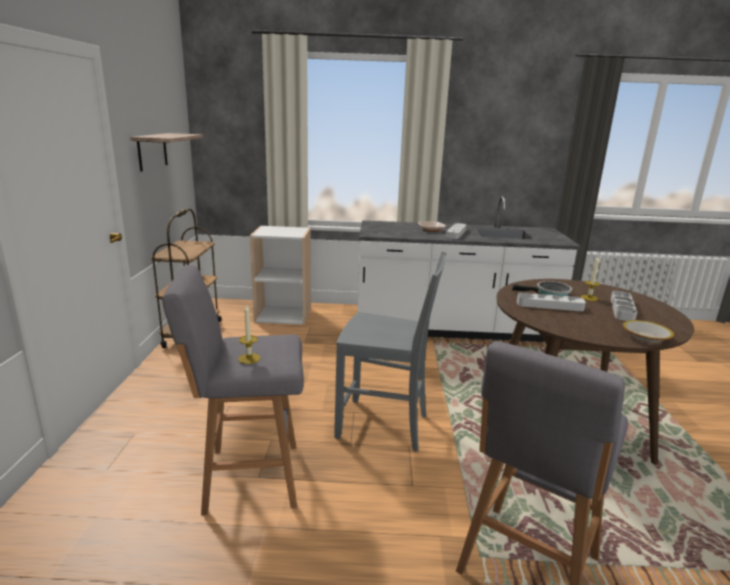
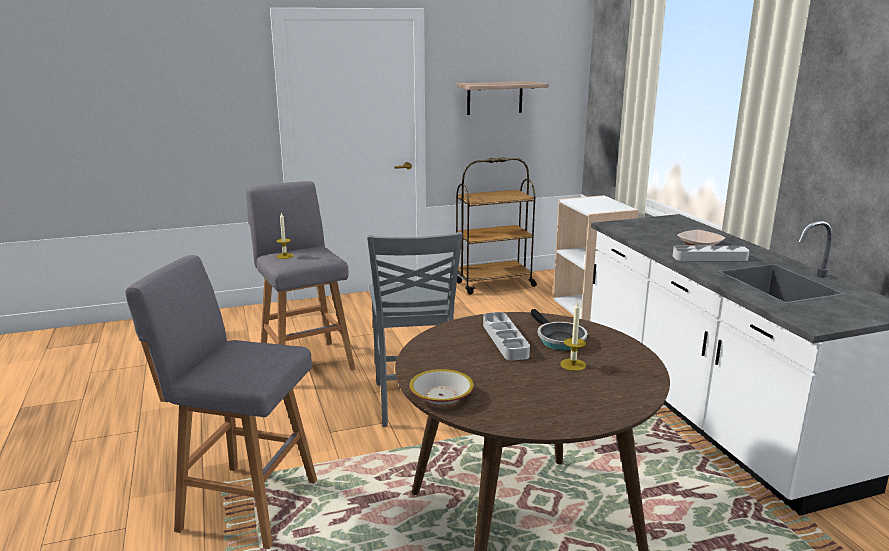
camera: 70 degrees right, 0 degrees up
(622, 309) = (548, 386): grey tray -> none

